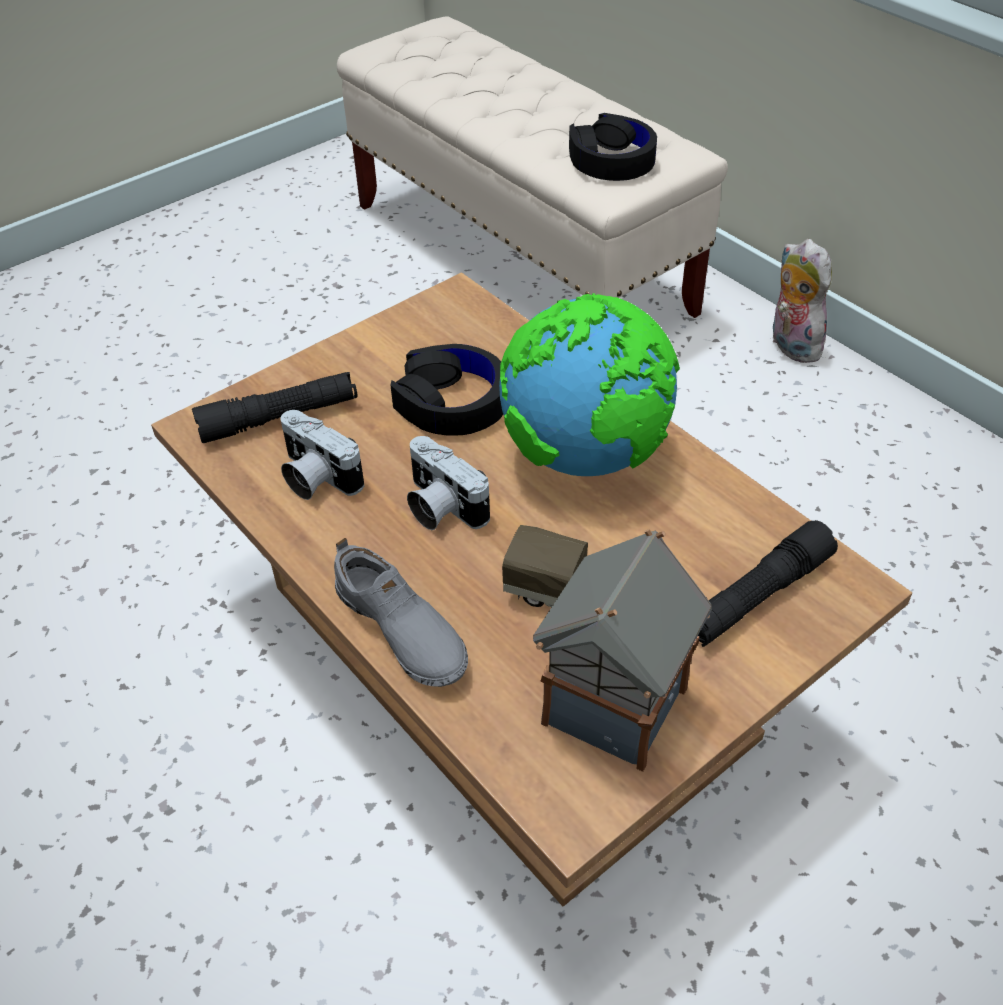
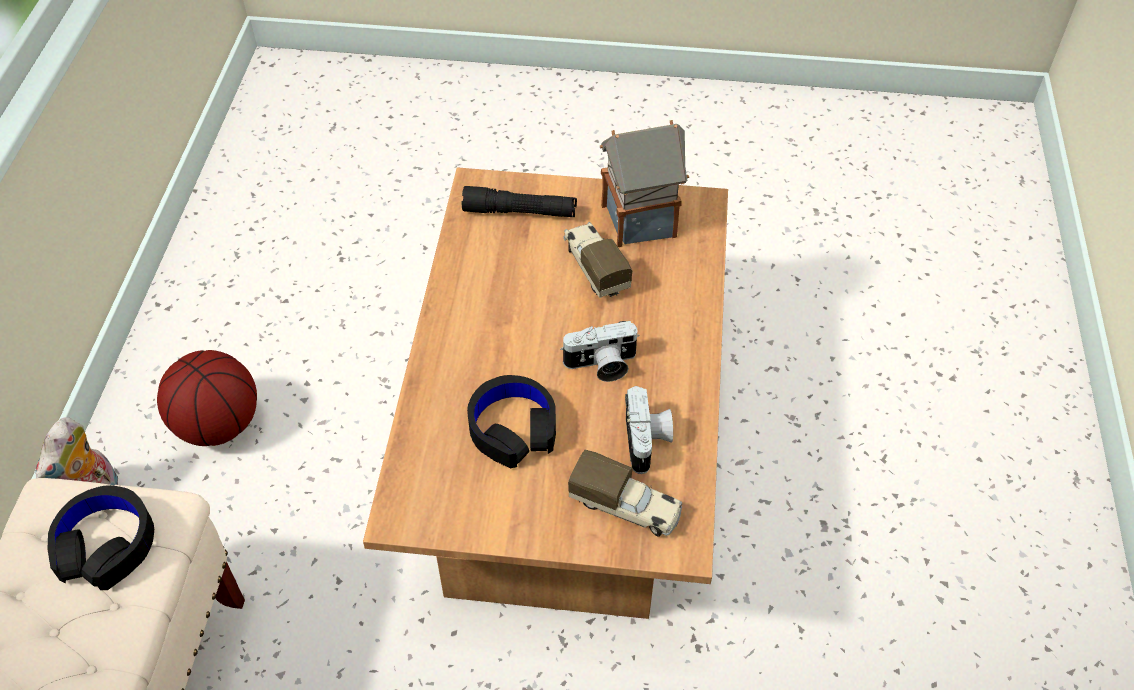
camera: 135 degrees left, 5 degrees up
(279, 418) = (626, 507): black flashlight -> toy truck
(400, 631) = (693, 318): grey shoe -> none
(440, 507) = (601, 365): camera -> camera turned 75 degrees clockwise
(586, 456) = (490, 332): globe -> none
(808, 441) = (218, 424): none -> basketball

